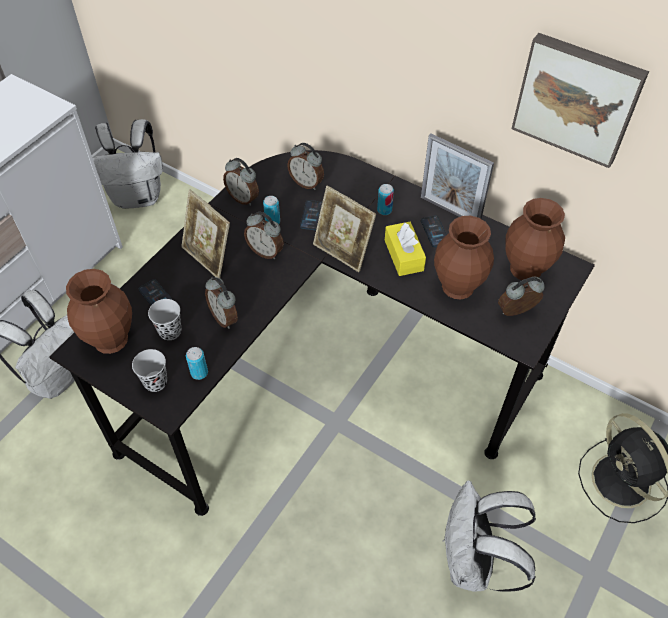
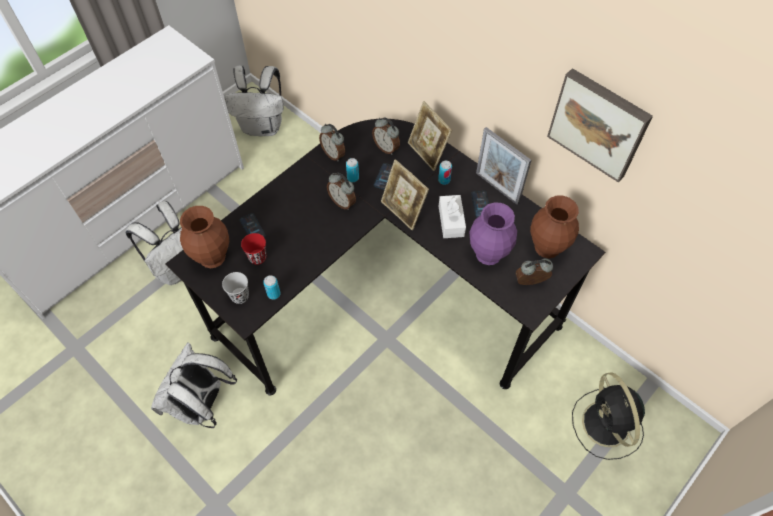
camera: 10 degrees right, 5 degrees up
(170, 331) = (257, 257): black cup -> red cup
(209, 257) = (297, 200): picture frame -> picture frame (427, 153)
(225, 317) = (301, 252): alarm clock -> none
(404, 255) = (451, 221): yellow tissue box -> white tissue box
(459, 286) = (489, 254): brown vase -> purple vase
(473, 563) = (471, 468): white backpack -> white backpack (203, 405)

